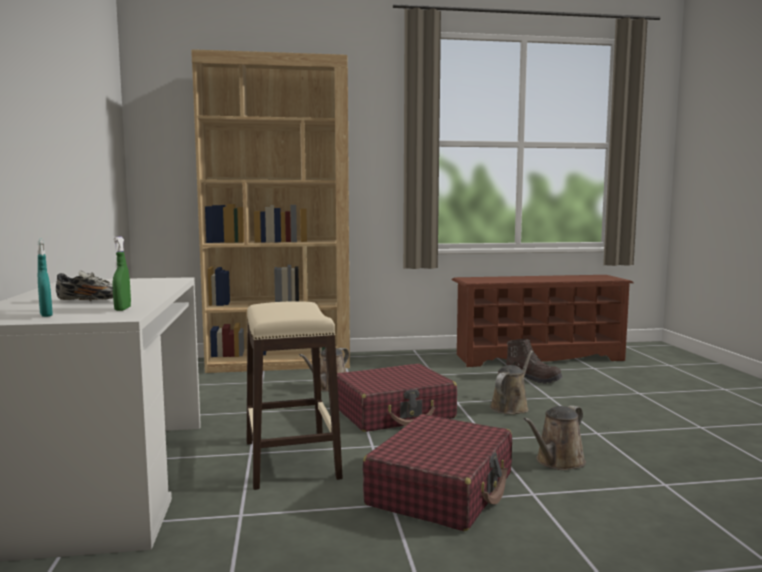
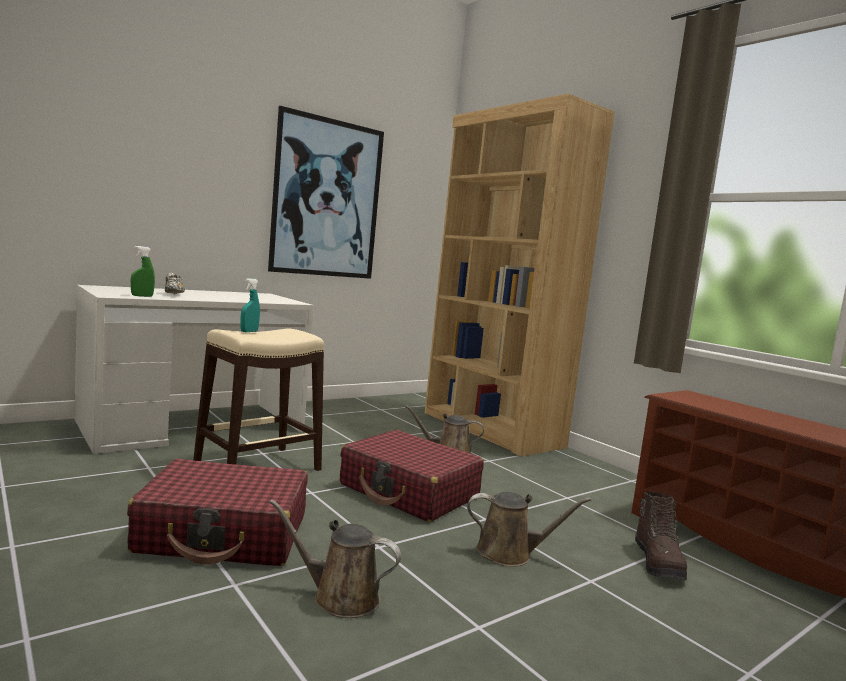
camera: 60 degrees right, 0 degrees up
(46, 315) = (115, 291): turquoise spray bottle -> turquoise spray bottle (249, 331)
(74, 143) = (327, 198): none -> picture

